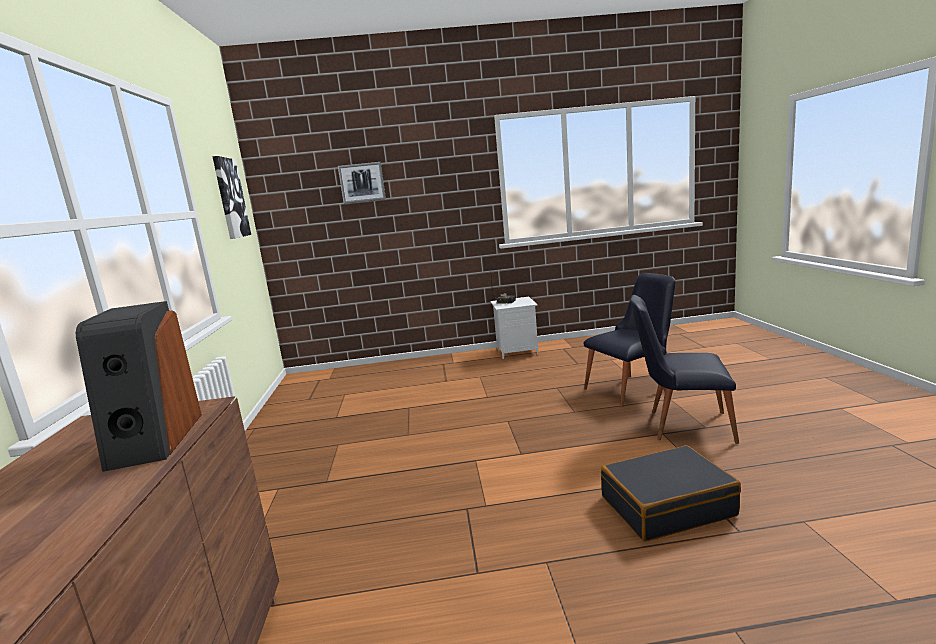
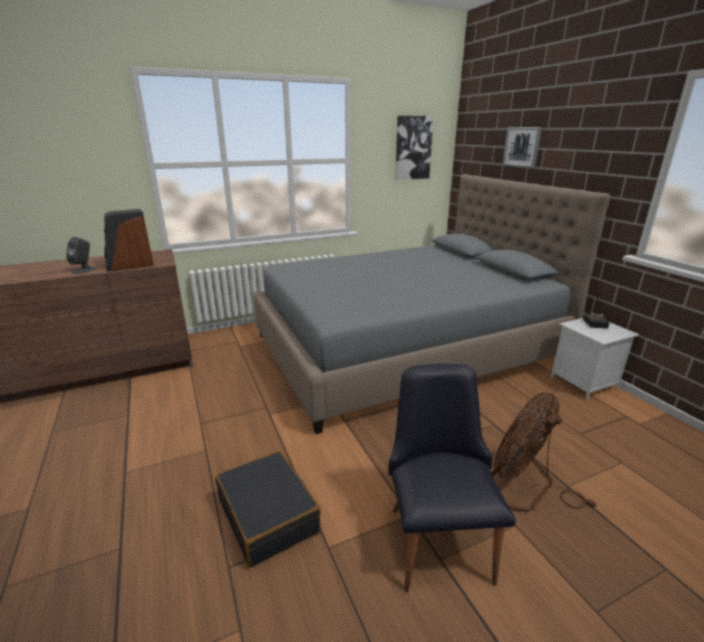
camera: 70 degrees right, 10 degrees up
(92, 496) = (84, 270): none -> grey speaker
(400, 407) = (405, 348): none -> grey bed
(632, 388) = (528, 487): black chair -> brown fan

